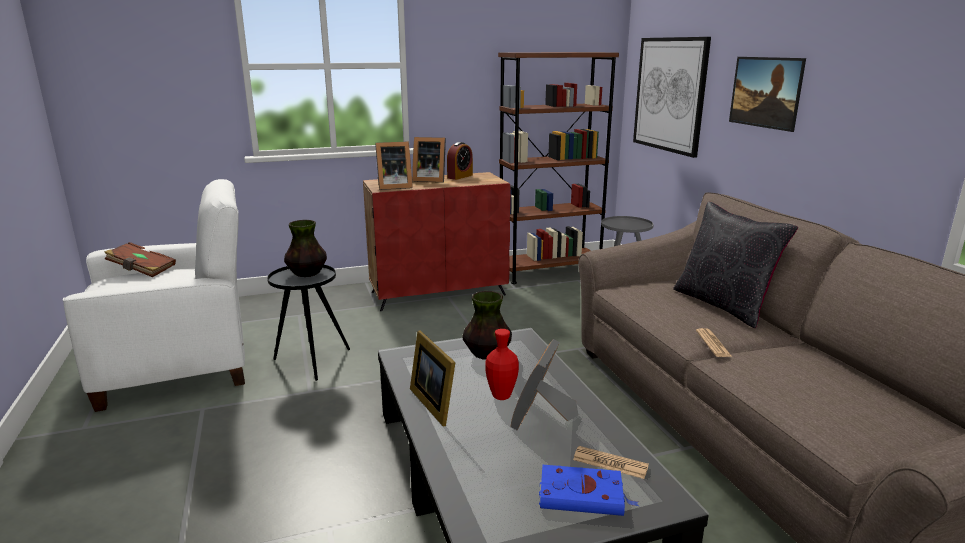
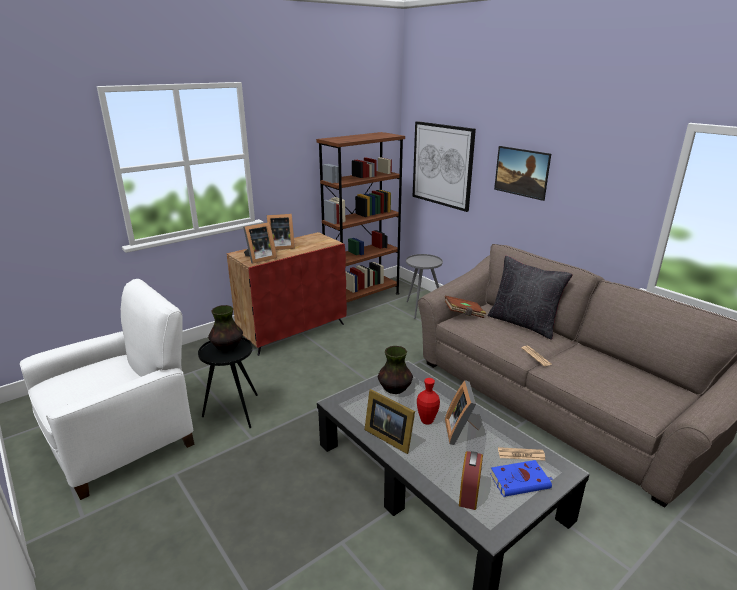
camera: 20 degrees left, 5 degrees up
(142, 270) = (75, 368): brown book -> brown book (464, 314)
(460, 176) = (301, 240): alarm clock -> alarm clock (469, 493)

